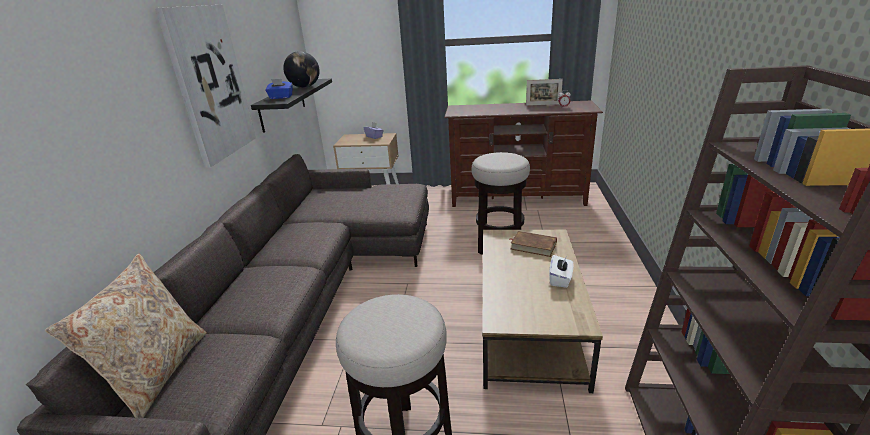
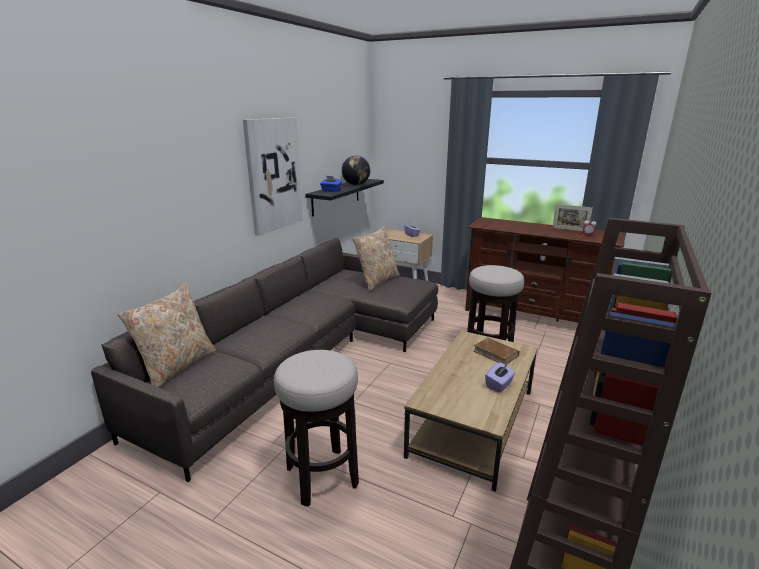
camera: 20 degrees right, 5 degrees down
(361, 194) = (377, 281): none -> beige pillow
(560, 279) = (499, 385): white tissue box -> purple tissue box

